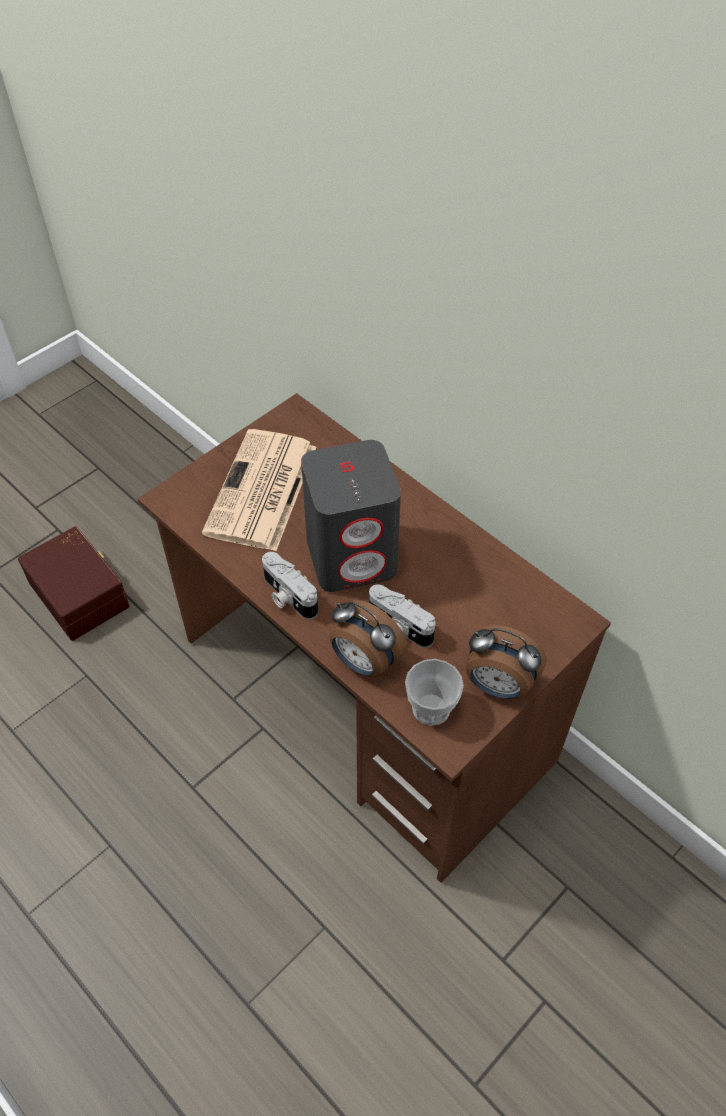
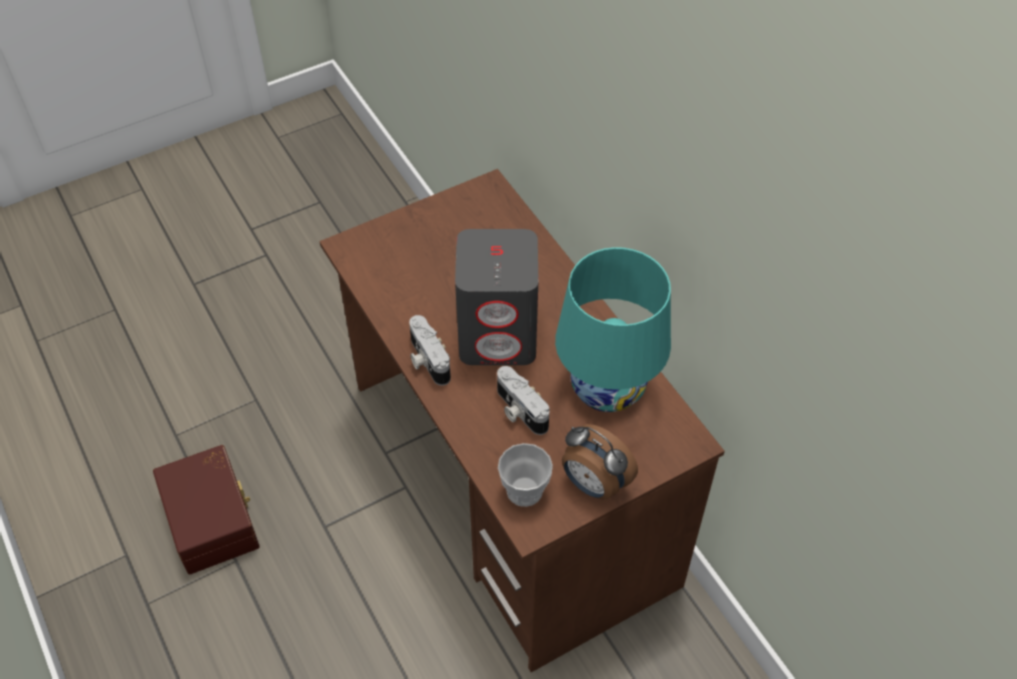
camera: 15 degrees right, 0 degrees up
(81, 593) = (271, 320): brown storage box -> brown storage box (213, 518)
(262, 491) = (434, 257): newspaper -> none
(364, 662) = (477, 435): alarm clock -> none
(478, 586) = (607, 389): none -> turquoise table lamp

